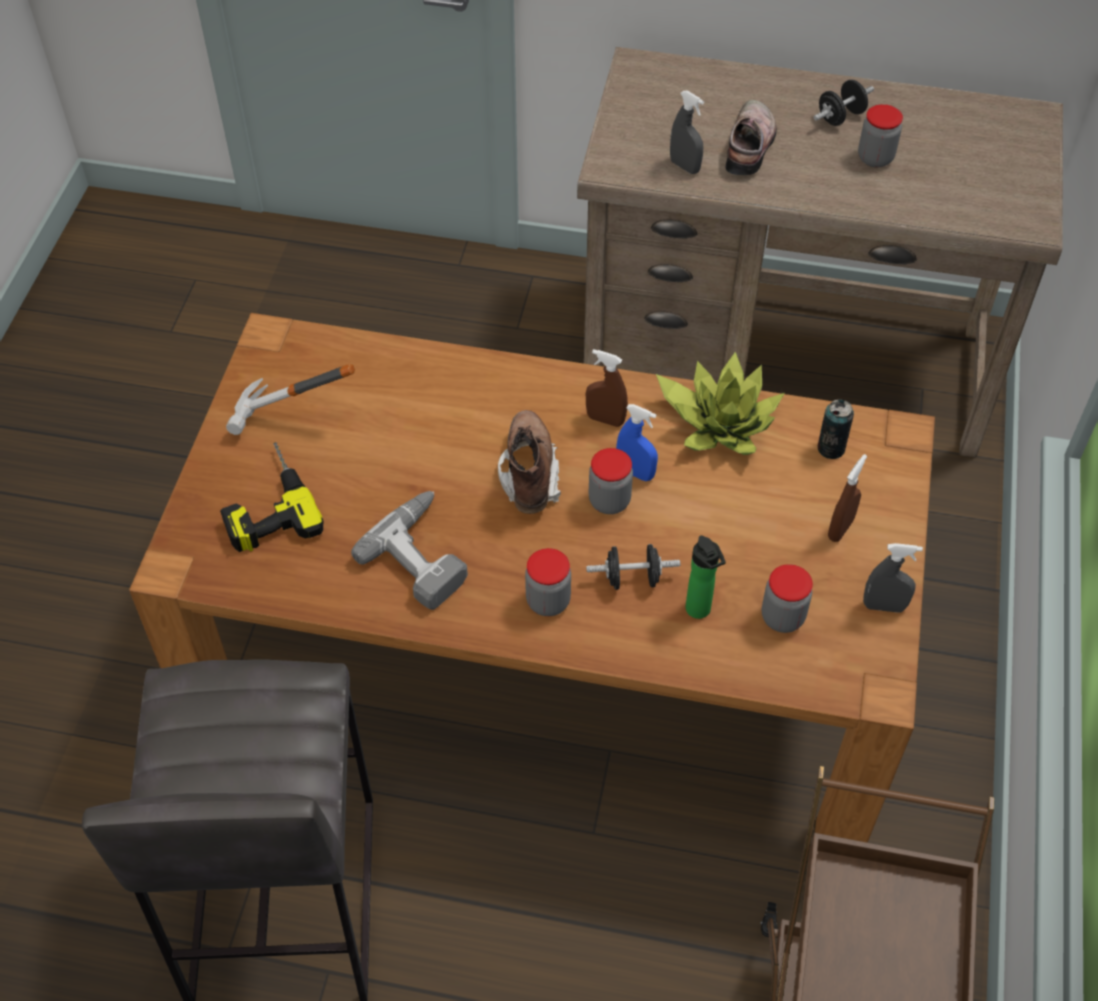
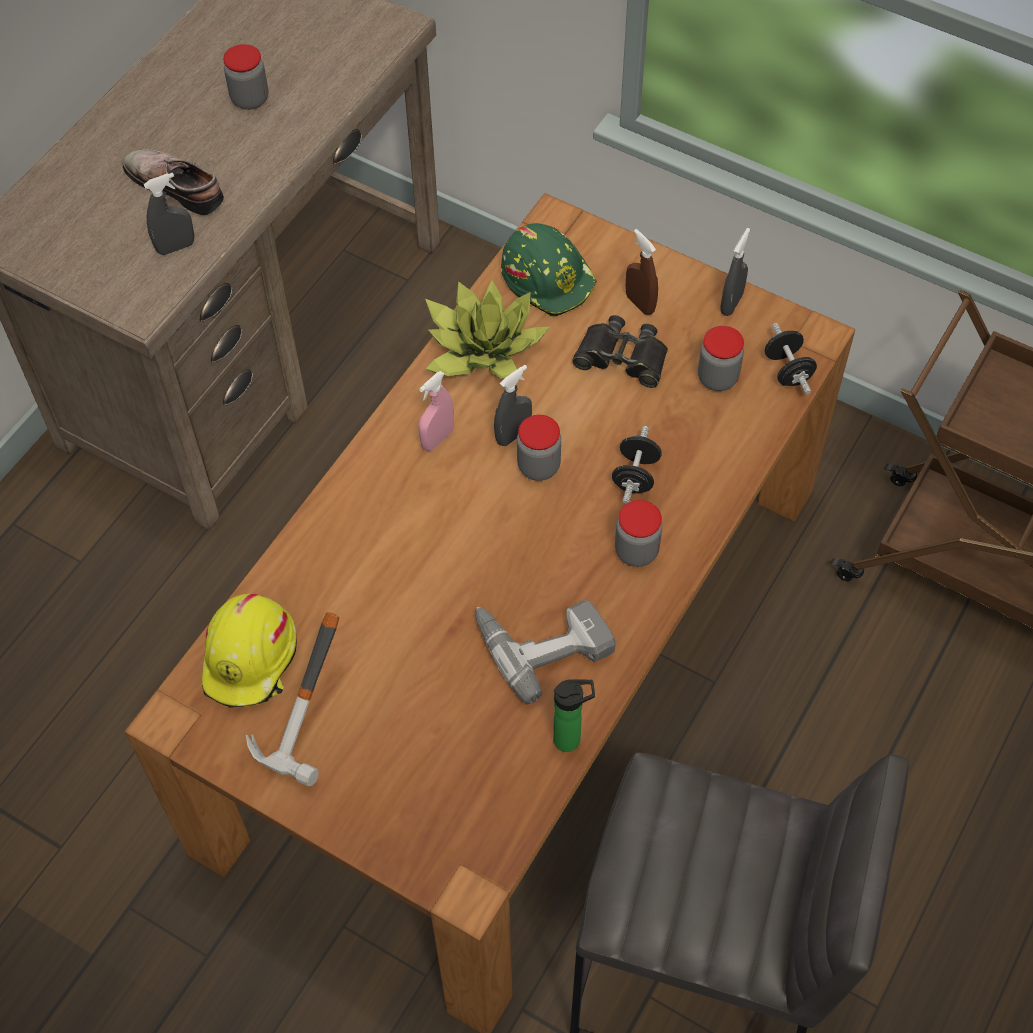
camera: 70 degrees left, 5 degrees up
(265, 504) = (416, 776): power drill -> none
(339, 365) = (252, 659): none -> yellow hard hat
(529, 475) = (479, 523): brown boot -> none
(605, 419) = (437, 439): brown spray bottle -> pink spray bottle
(635, 472) = (513, 435): blue spray bottle -> grey spray bottle
(700, 611) = (690, 436): bottle -> bottle (571, 739)
(766, 532) = (622, 357): none -> black binoculars
(831, 448) = (548, 278): can -> green hard hat
(840, 117) = (177, 103): black dumbbell -> black dumbbell (787, 370)

